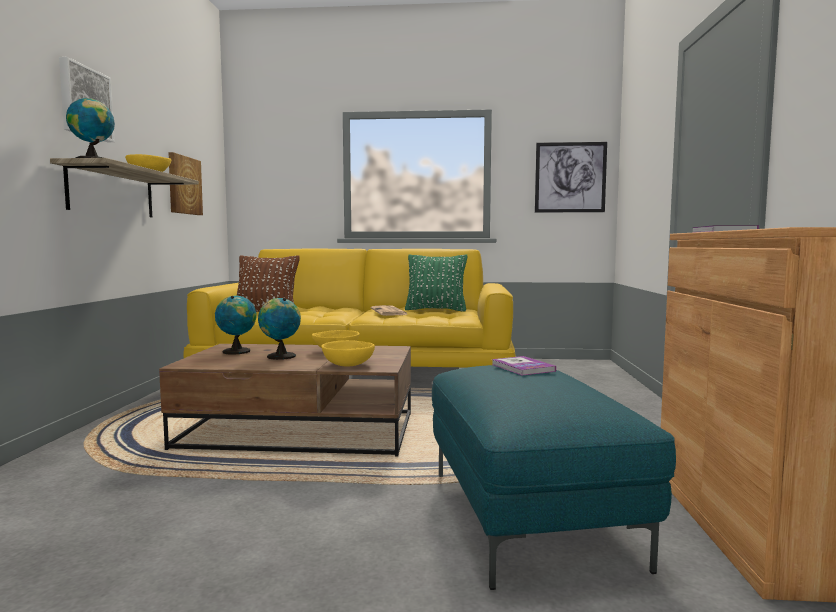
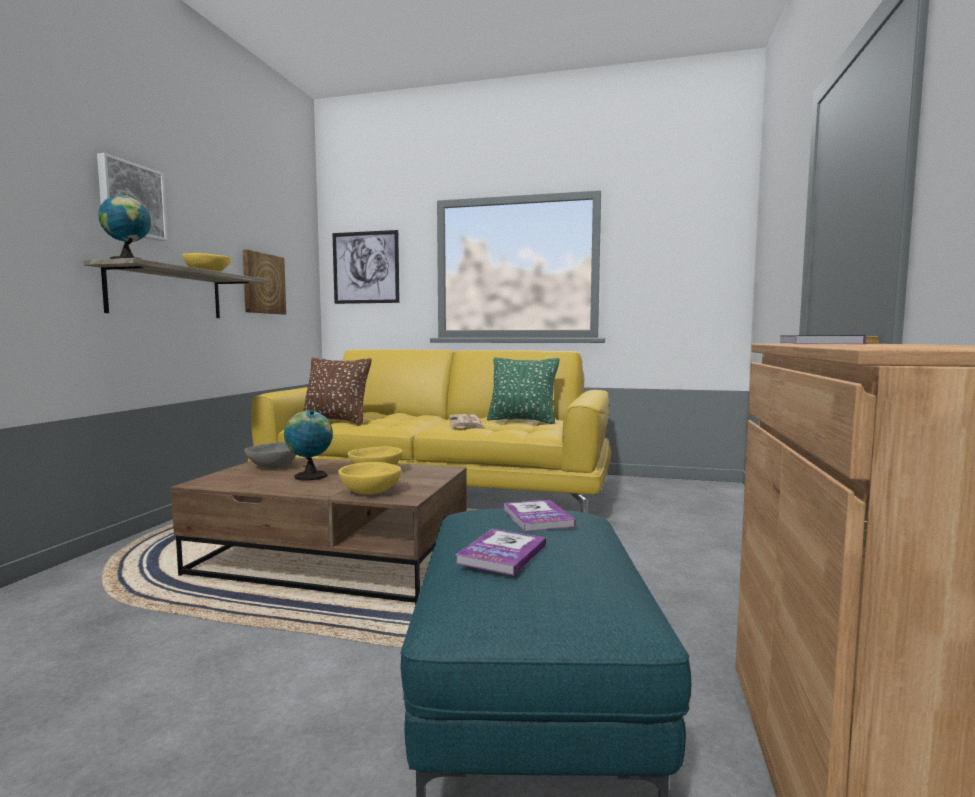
camera: 10 degrees right, 0 degrees up
(237, 351) = (272, 467): globe -> grey bowl
(520, 387) = (502, 554): none -> book
(570, 177) = (694, 266): picture -> picture (366, 267)

